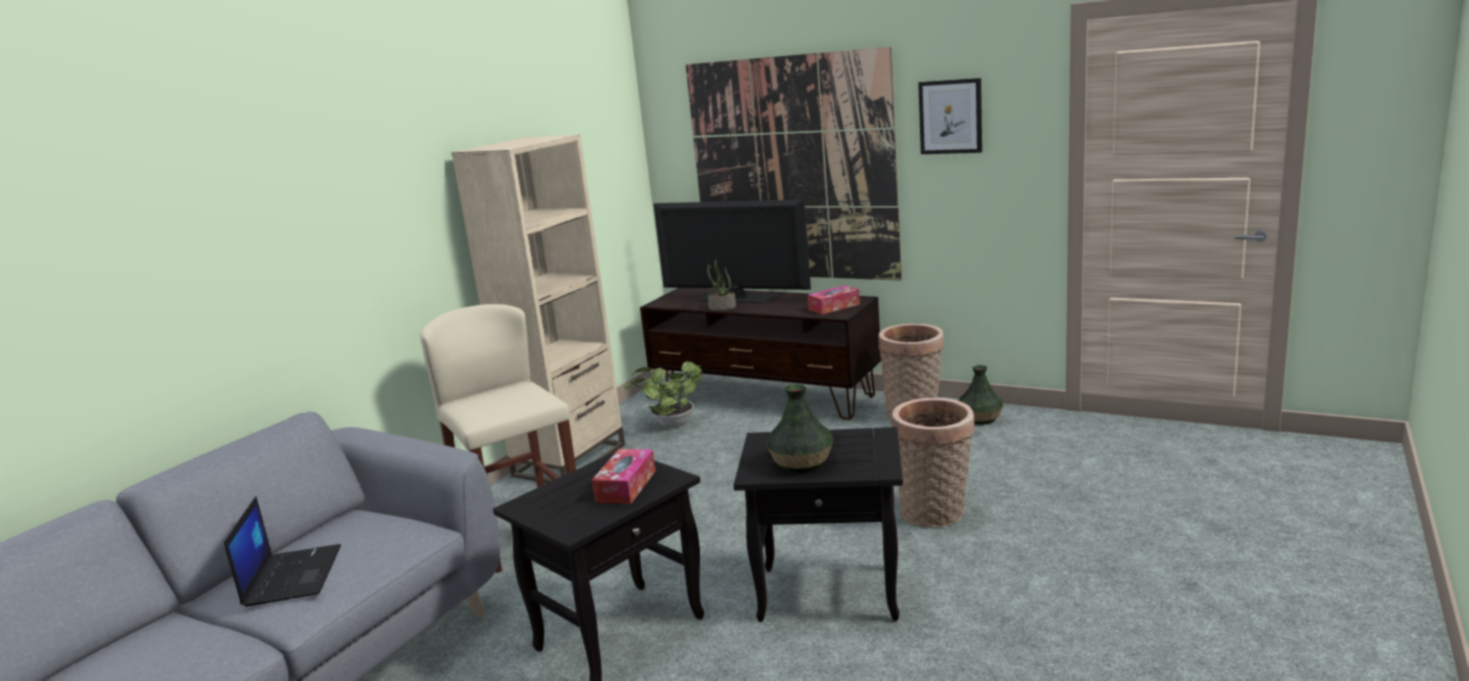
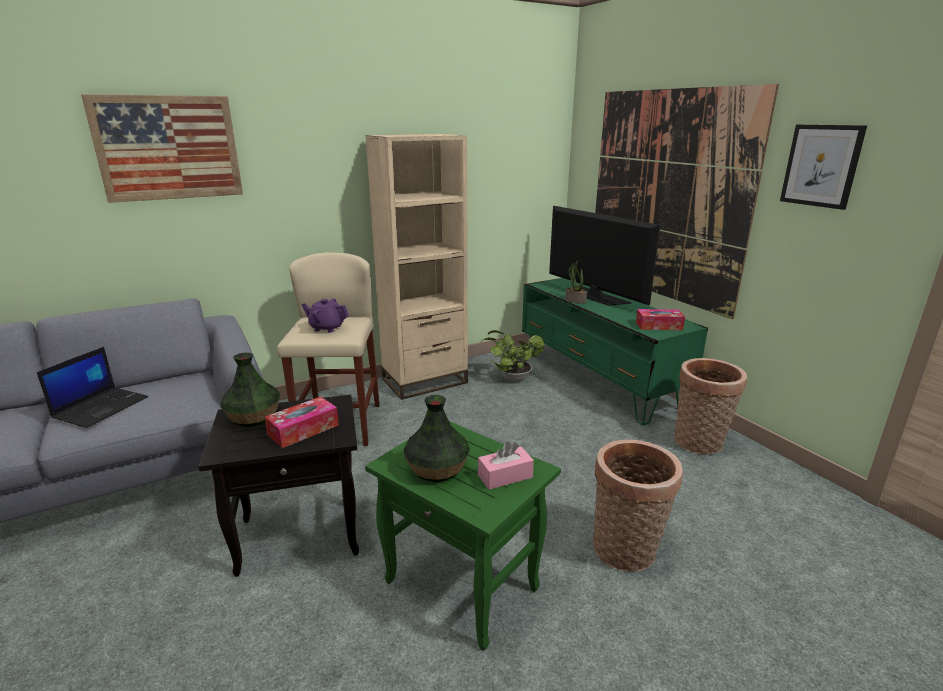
camera: 30 degrees right, 5 degrees up
(235, 209) = (168, 148): none -> picture
(503, 401) = (327, 328): none -> purple teapot
(765, 396) = (598, 380): brown tv stand -> green tv stand
(831, 592) = (465, 585): black side table -> green side table
(863, 446) = (505, 476): none -> pink tissue box
(981, 418) = (761, 471): vase -> vase (254, 417)

